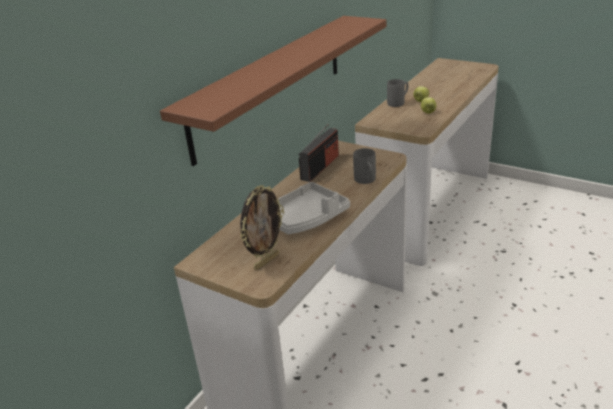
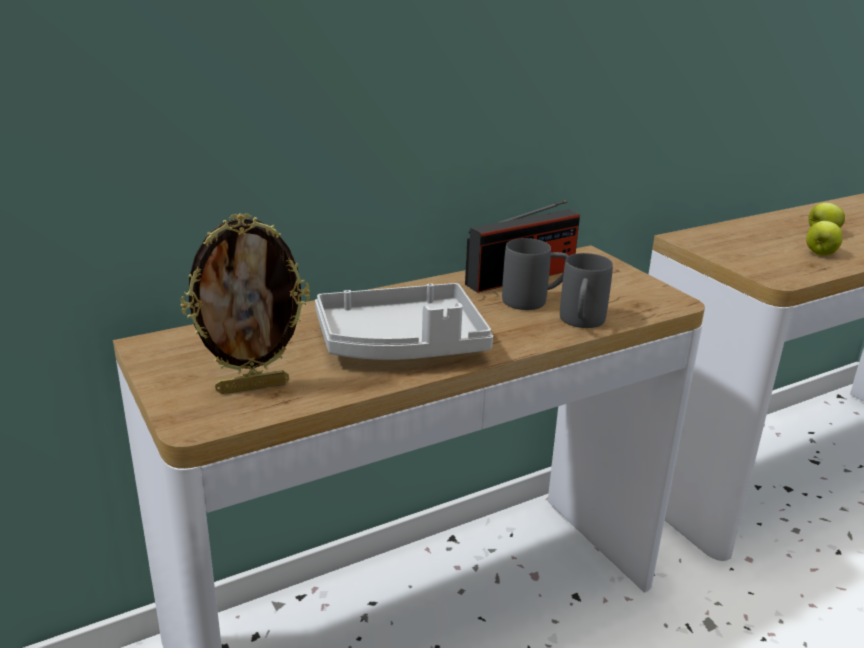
camera: 25 degrees right, 5 degrees down
(271, 84) = (449, 79): brown shelf -> none
(398, 102) = (773, 225): grey mug -> grey mug (534, 300)

